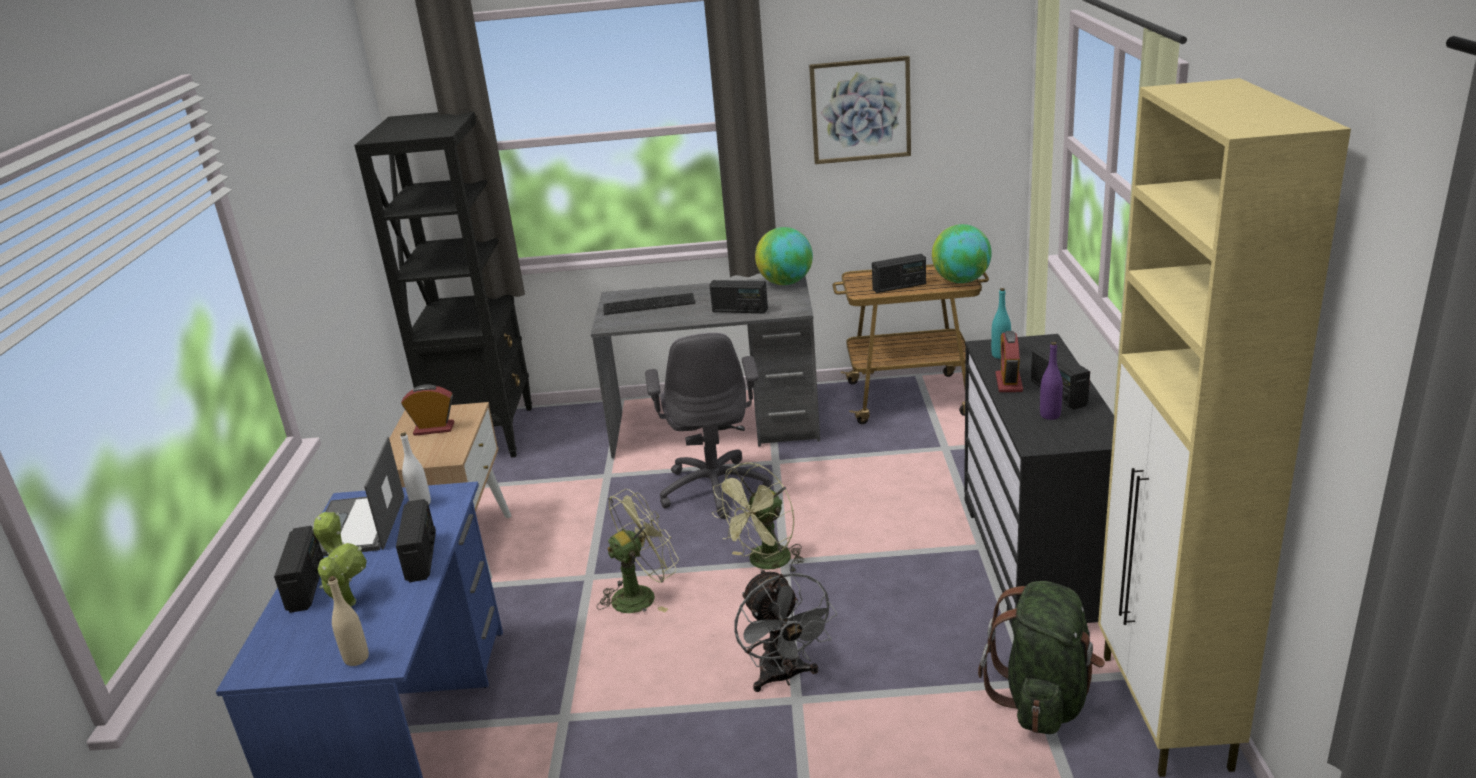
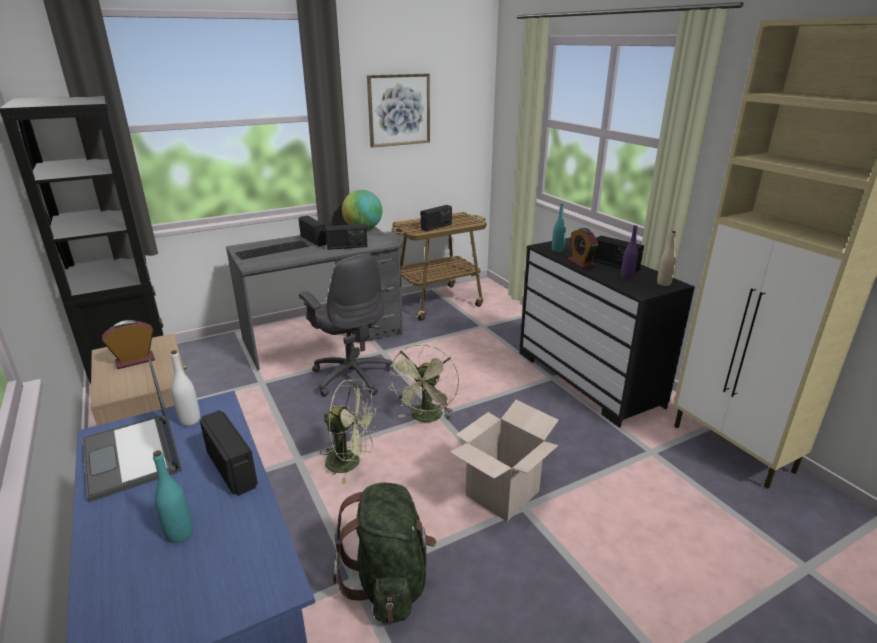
camera: 30 degrees left, 0 degrees up
(307, 586) = (112, 531): radio -> radio (314, 240)
(348, 601) = (180, 533): potted plant -> turquoise bottle
(356, 658) = (240, 595): beige bottle -> beige bottle (663, 283)
(641, 595) = (351, 462): green fan -> green fan turned 75 degrees clockwise
(784, 677) = (502, 493): grey fan -> cardboard box
(961, 281) = (471, 221): globe -> none
(1043, 699) = (667, 461): green backpack -> green backpack (389, 581)

